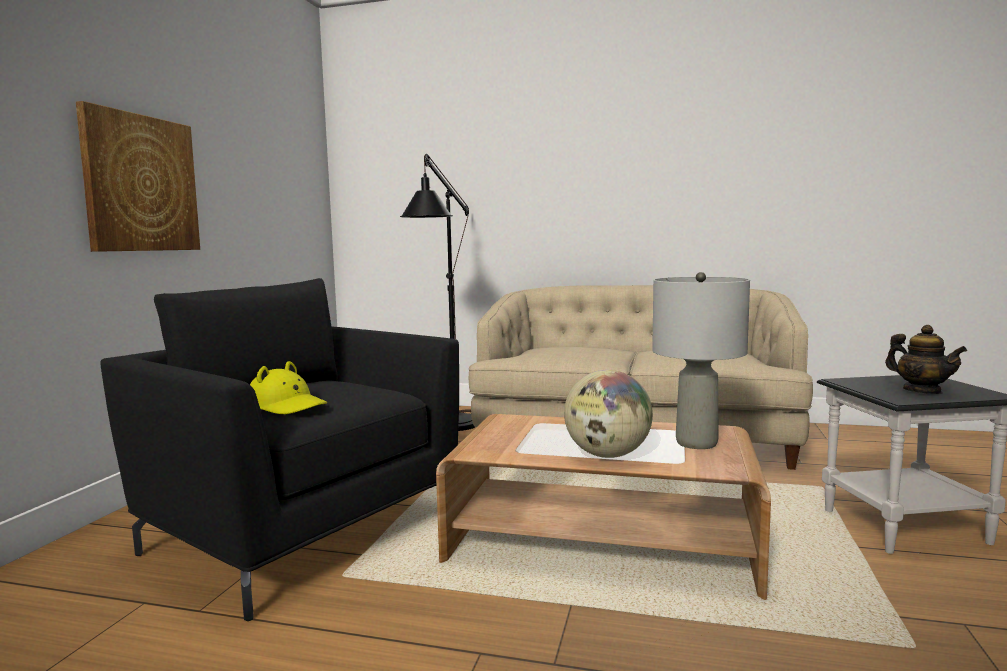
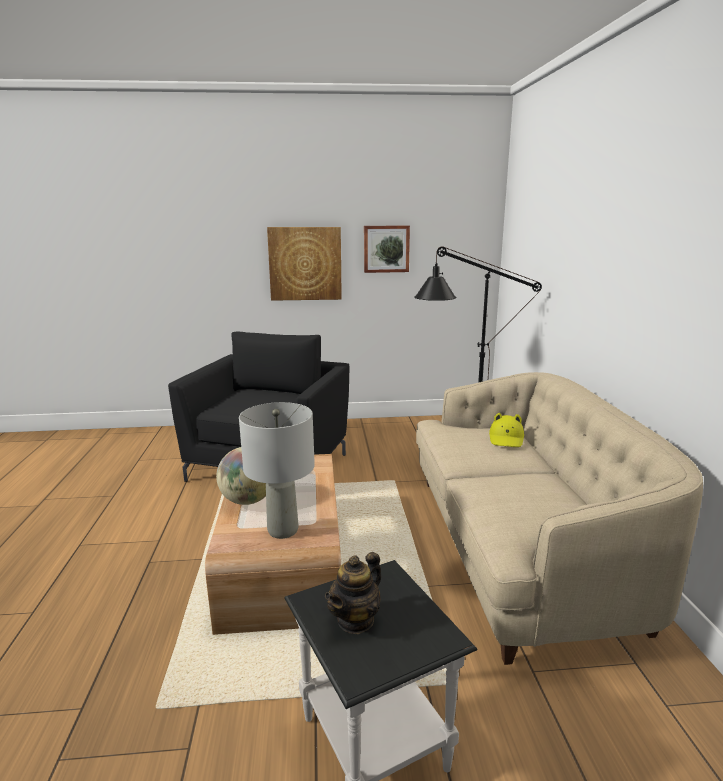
camera: 70 degrees right, 10 degrees up
(237, 172) = (386, 249): none -> picture
(287, 405) = (235, 400): yellow hat -> yellow hat (506, 438)

